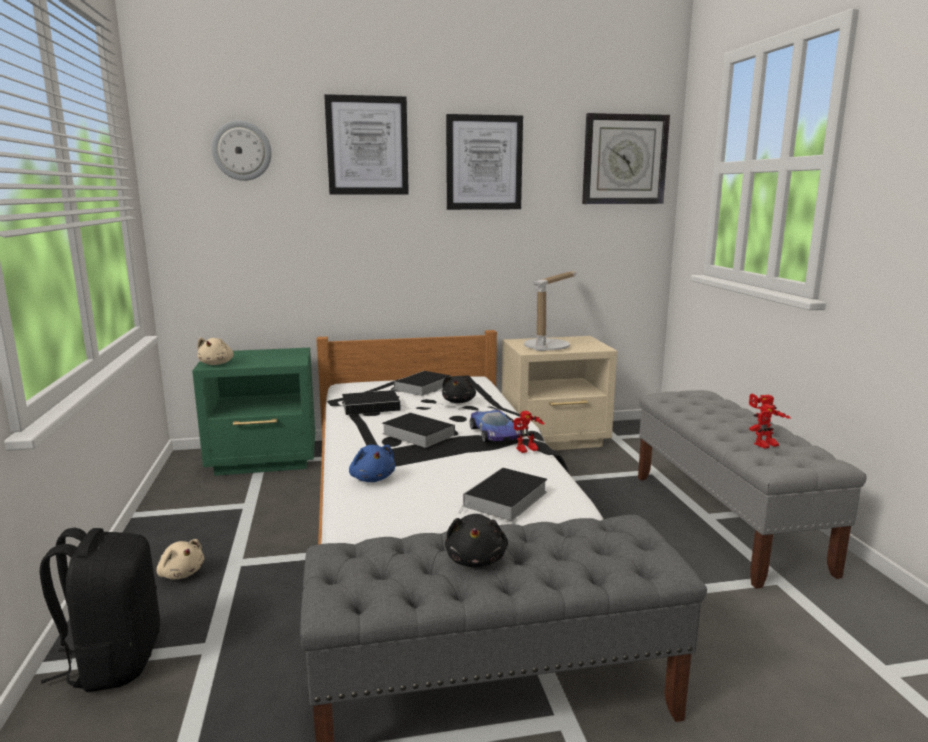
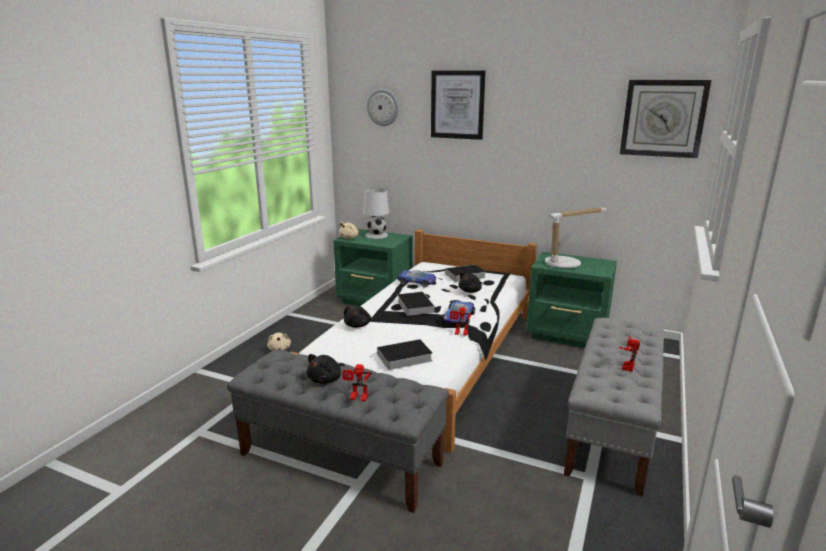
camera: 35 degrees right, 5 degrees up
(114, 661) = (221, 378): black backpack -> none
(255, 355) = (376, 235): none -> white table lamp
(372, 406) = (417, 282): book -> toy car
(372, 478) = (357, 325): blue plush toy -> black plush toy
(484, 163) = (539, 118): picture -> none
(556, 439) = (568, 335): beige nightstand -> green nightstand
(767, 446) = (610, 378): toy robot -> toy robot (357, 398)

